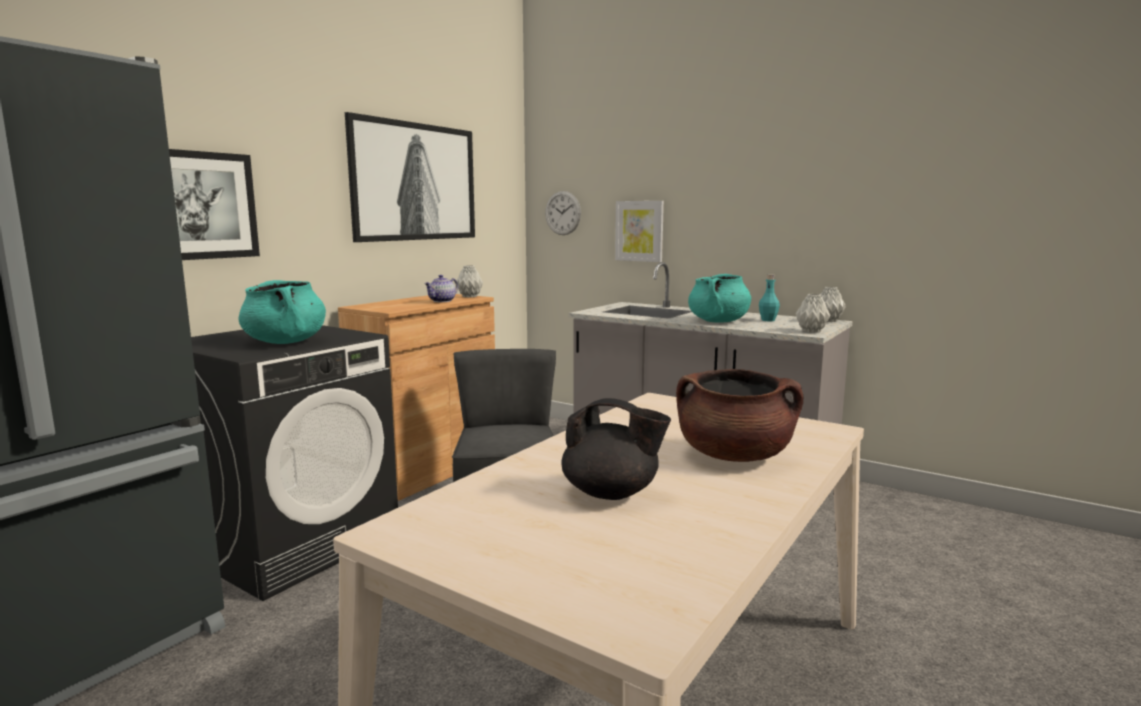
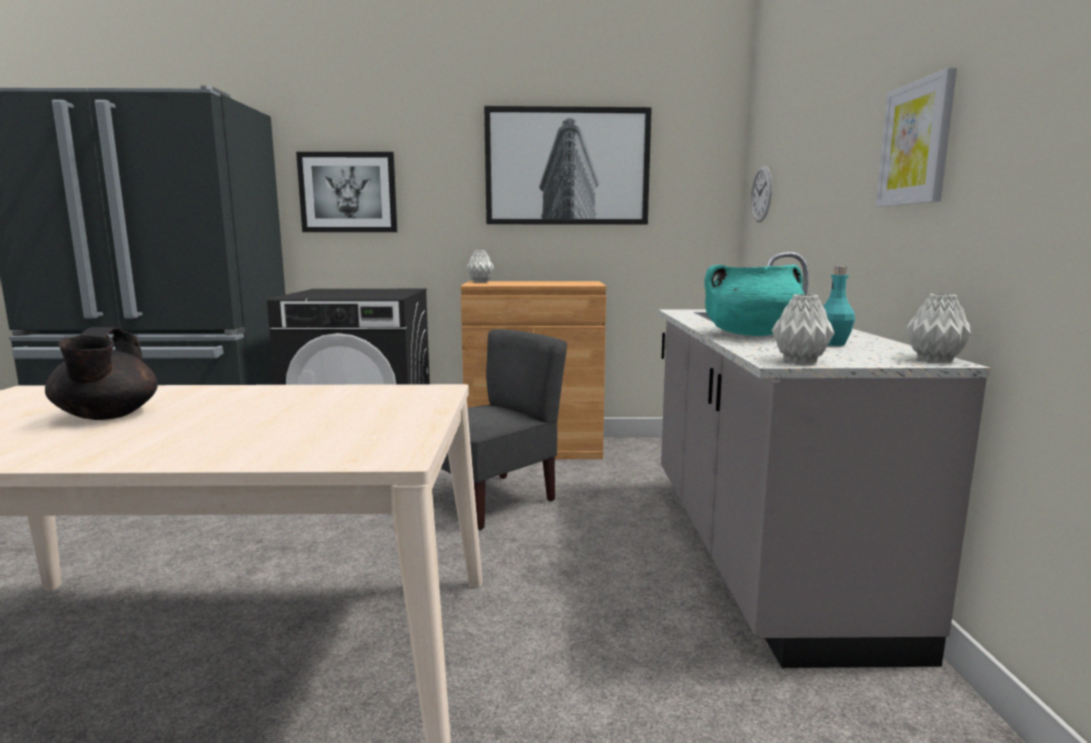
camera: 55 degrees right, 0 degrees up
(285, 342) = (342, 294): turquoise cooking pot -> none
(442, 301) = (547, 284): teapot -> none
(470, 296) = (590, 283): grey vase -> grey vase (481, 282)
(639, 231) = (805, 210): picture -> picture (916, 143)
(734, 456) = (240, 433): brown cooking pot -> none

